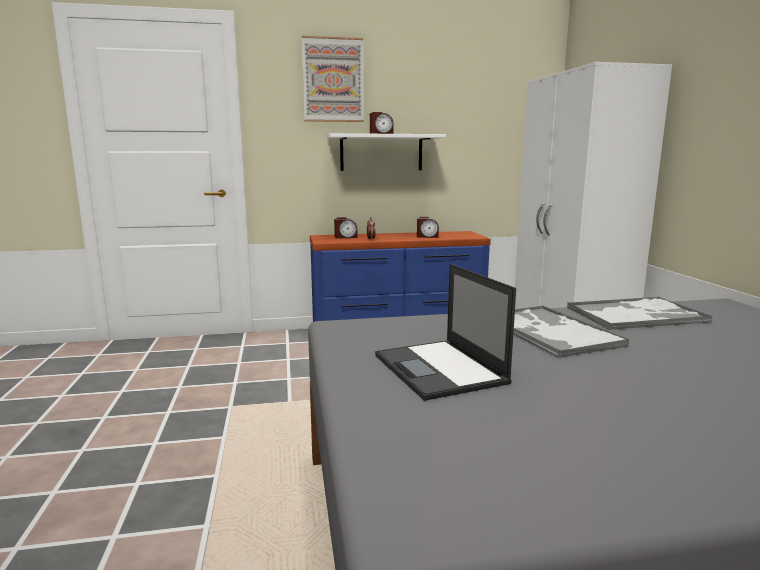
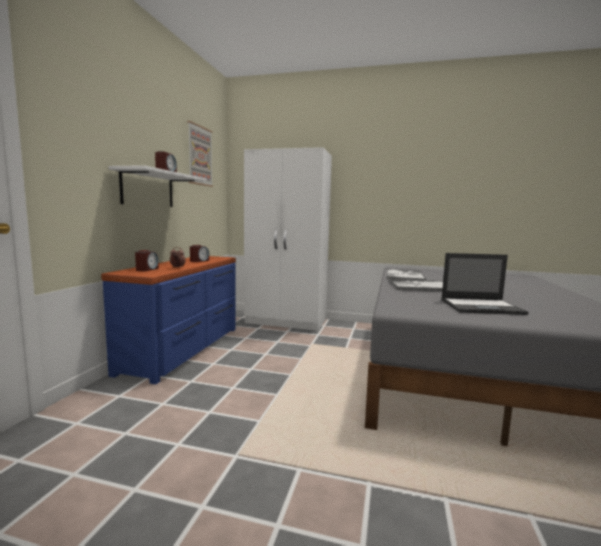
camera: 65 degrees left, 5 degrees down
(333, 80) = (111, 110): picture -> picture (199, 156)

